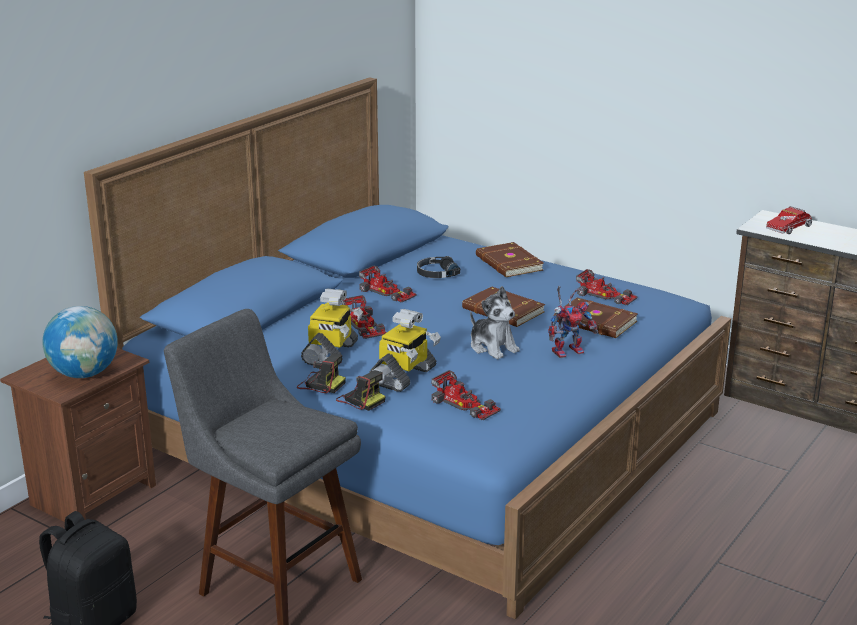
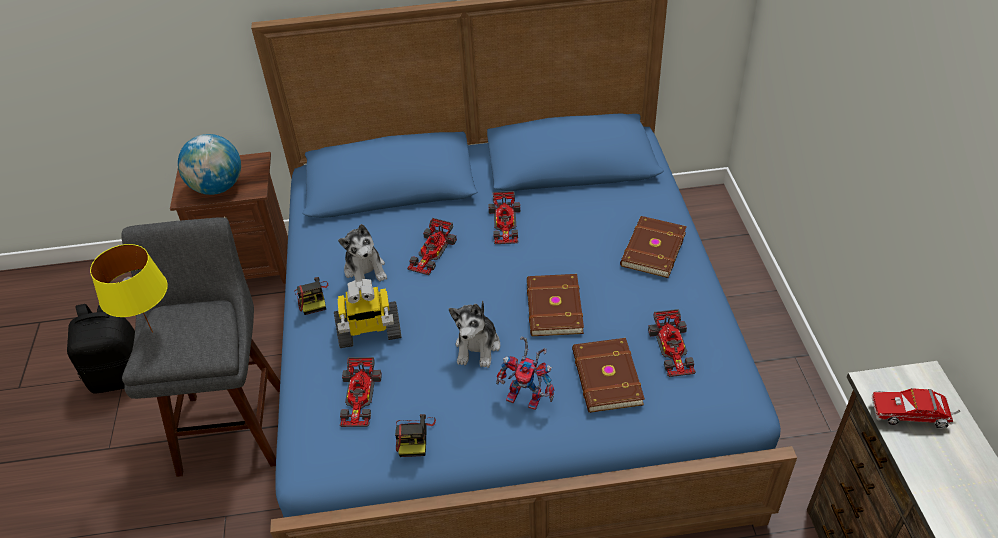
camera: 50 degrees right, 20 degrees up
(249, 438) = (153, 332): none -> yellow table lamp
(331, 353) = (365, 270): toy robot -> plush toy
(360, 399) = (309, 335): camera -> camera (414, 436)
(436, 274) = (574, 225): black headphones -> none

